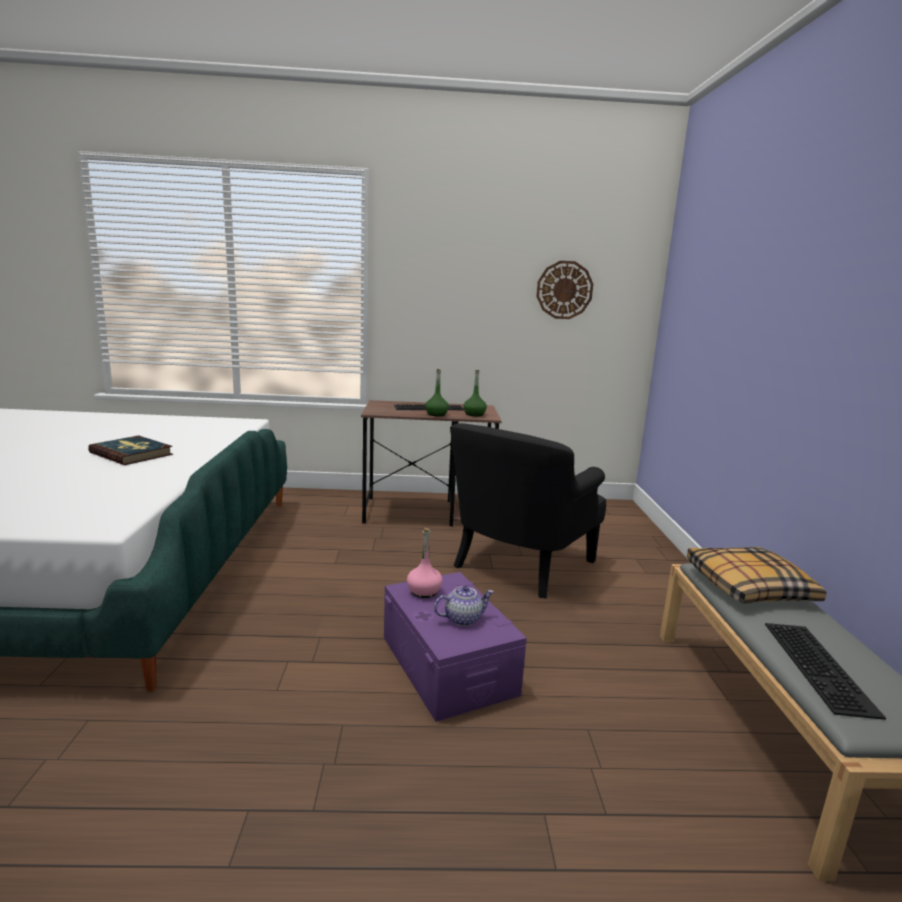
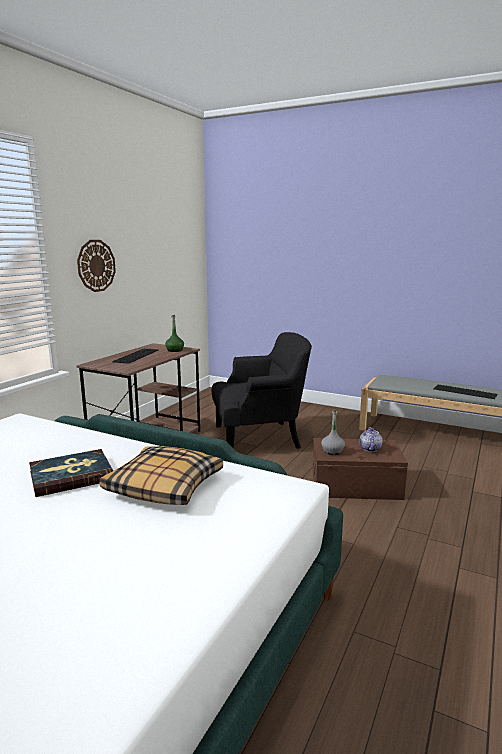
camera: 60 degrees left, 0 degrees up
(424, 591) = (332, 451): pink bottle -> grey bottle
(436, 414) = (160, 357): green bottle -> none
(447, 664) = (355, 485): purple storage box -> brown storage box
(520, 564) = (259, 437): black armchair -> black armchair turned 75 degrees counterclockwise
(564, 290) = (166, 246): wall clock -> wall clock (96, 265)
(747, 587) = (401, 382): pillow -> pillow (164, 487)

